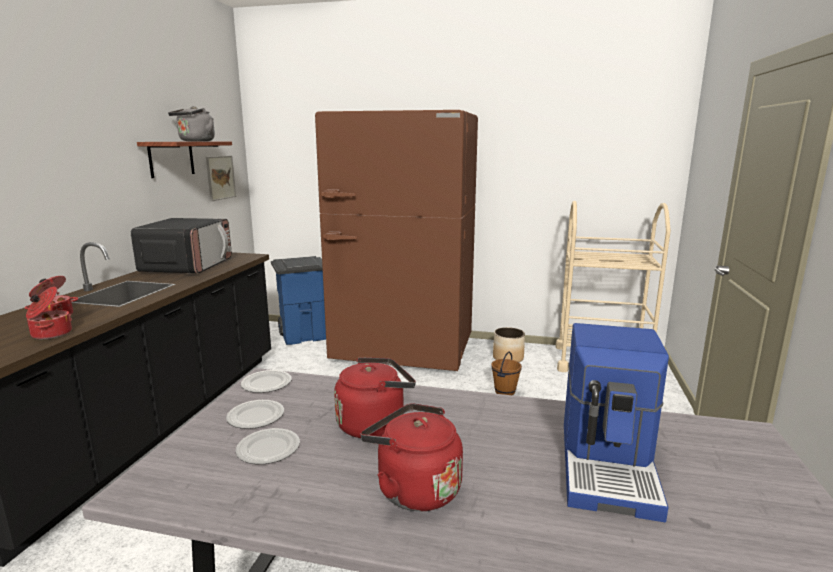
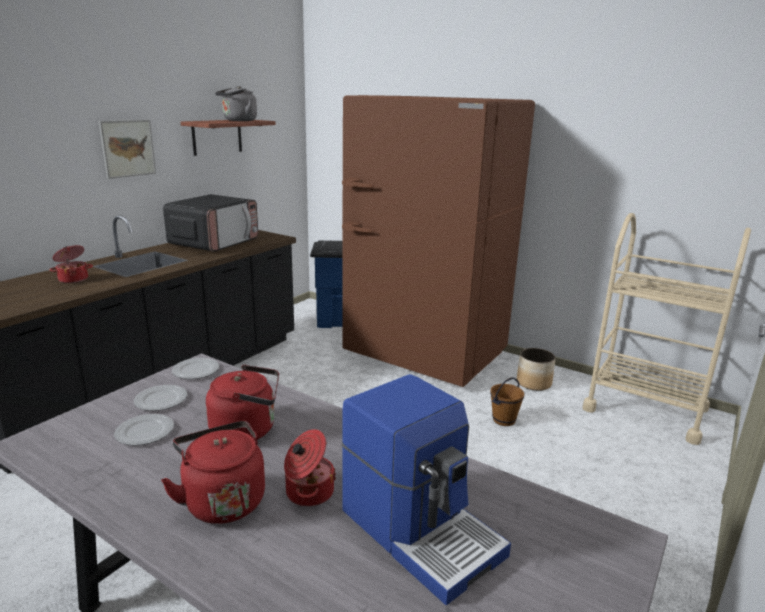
camera: 20 degrees right, 5 degrees up
(50, 334) = (56, 295): cooking pot -> cooking pot (308, 492)
(220, 177) = (272, 155): picture -> picture (128, 148)
(609, 466) = (421, 530): coffee machine -> coffee machine turned 75 degrees counterclockwise

